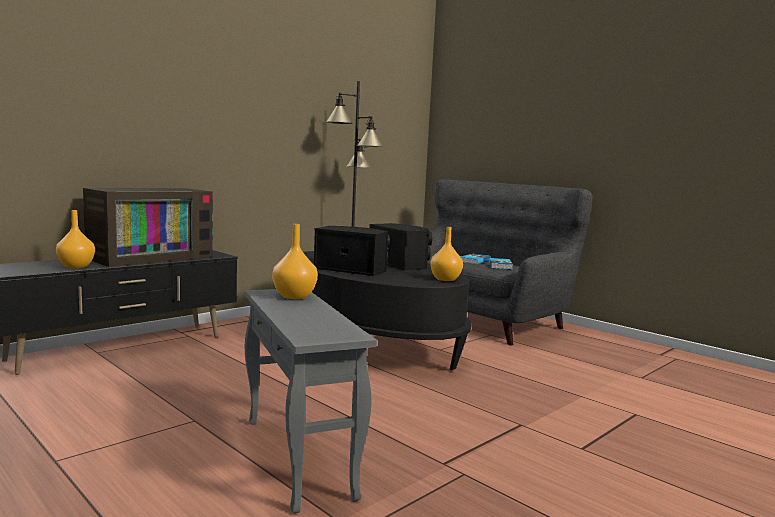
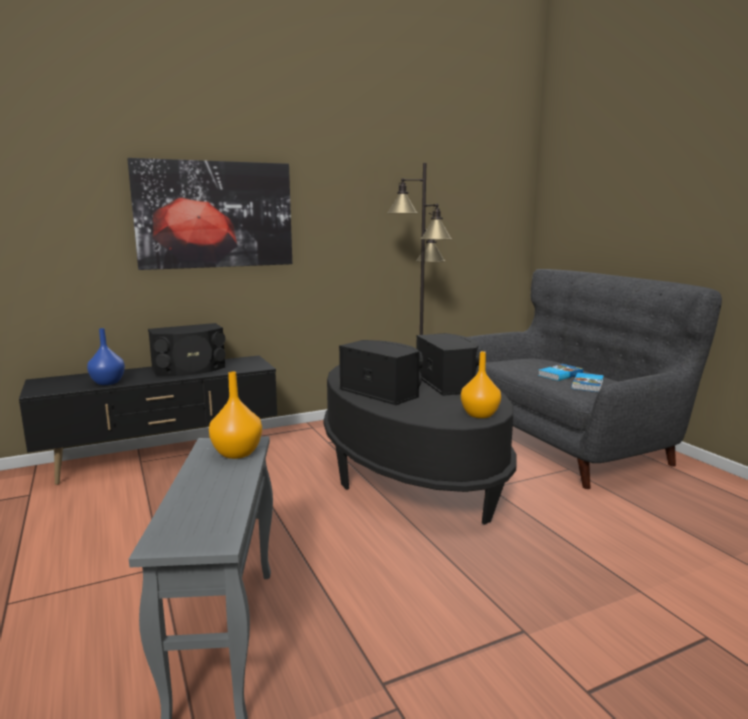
camera: 20 degrees right, 5 degrees up
(77, 266) = (108, 382): orange vase -> blue vase
(150, 257) = (190, 369): television -> black speaker
(173, 110) = (215, 215): none -> picture

